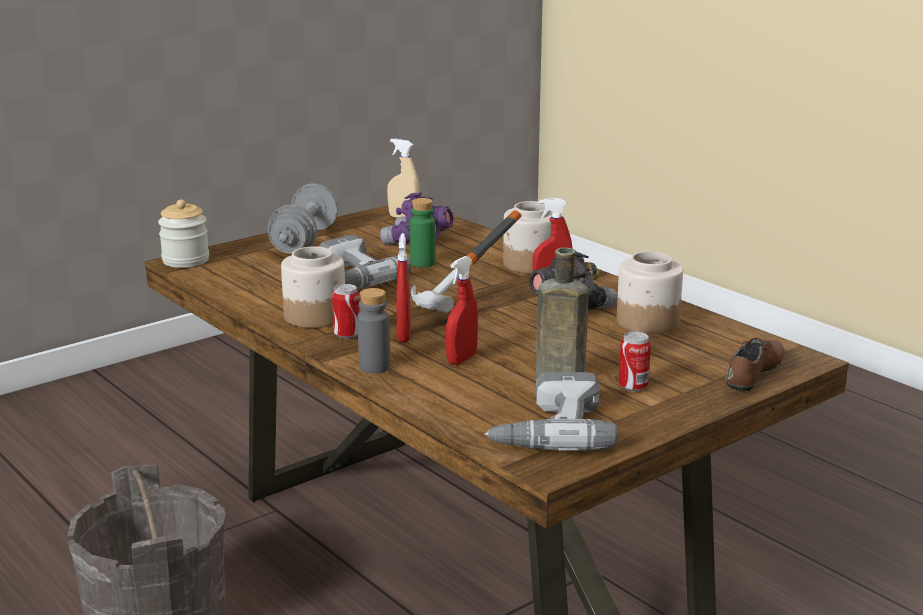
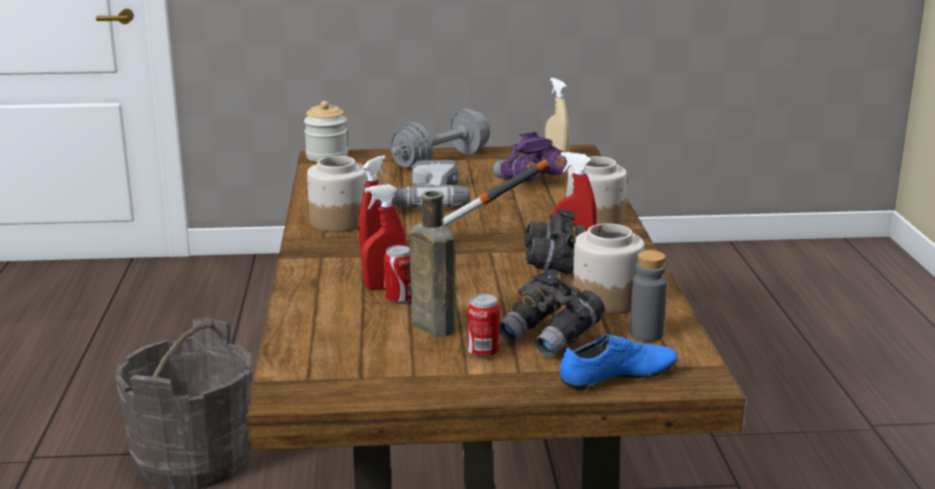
camera: 35 degrees right, 0 degrees up
(347, 334) = (336, 242): can -> can (399, 299)
(374, 367) = (309, 273): grey bottle -> grey bottle (646, 334)
(422, 263) = (501, 200): green bottle -> none
(548, 428) = (346, 363): power drill -> none
(659, 360) = (551, 337): none -> grey binoculars
(754, 375) = (618, 378): brown shoe -> blue shoe

